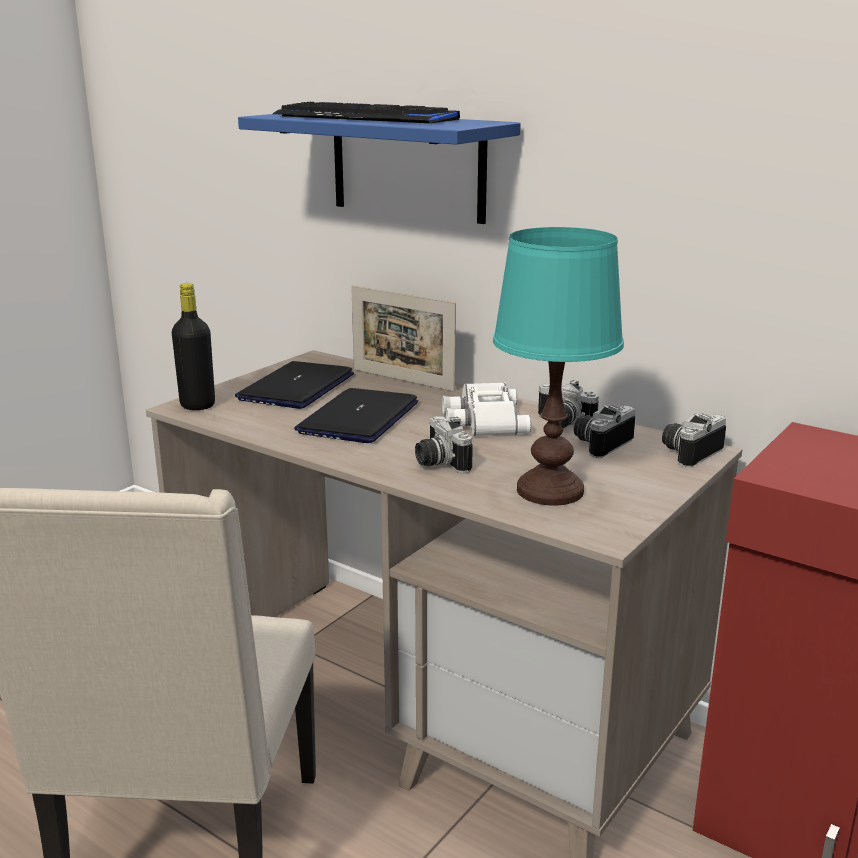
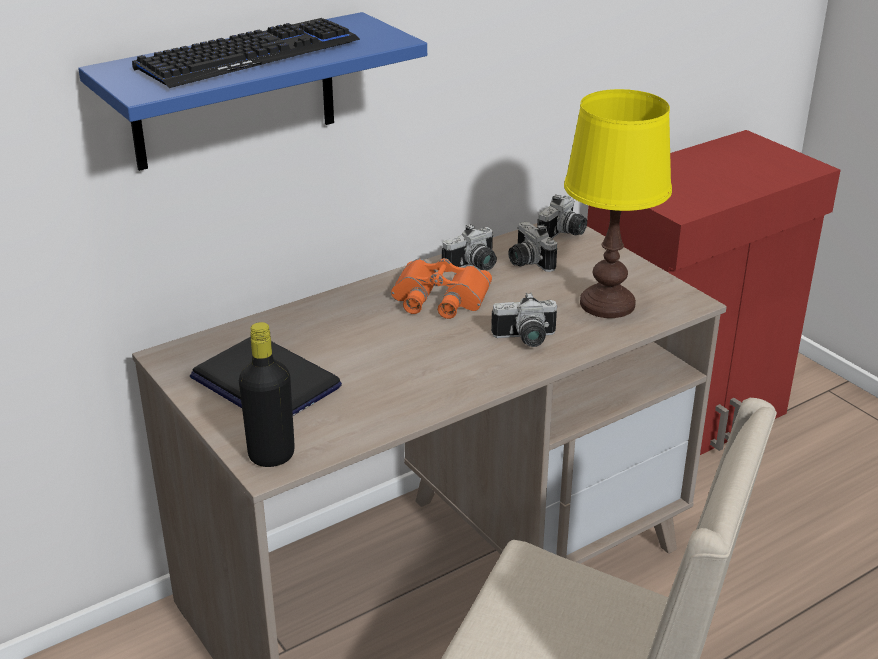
camera: 70 degrees left, 10 degrees up
(359, 418) = (389, 359): laptop -> none
(402, 380) = (295, 316): picture frame -> none
(482, 420) = (438, 298): white binoculars -> orange binoculars
(549, 490) = (606, 304): turquoise table lamp -> yellow table lamp
(688, 453) = (564, 234): camera -> camera turned 120 degrees counterclockwise

